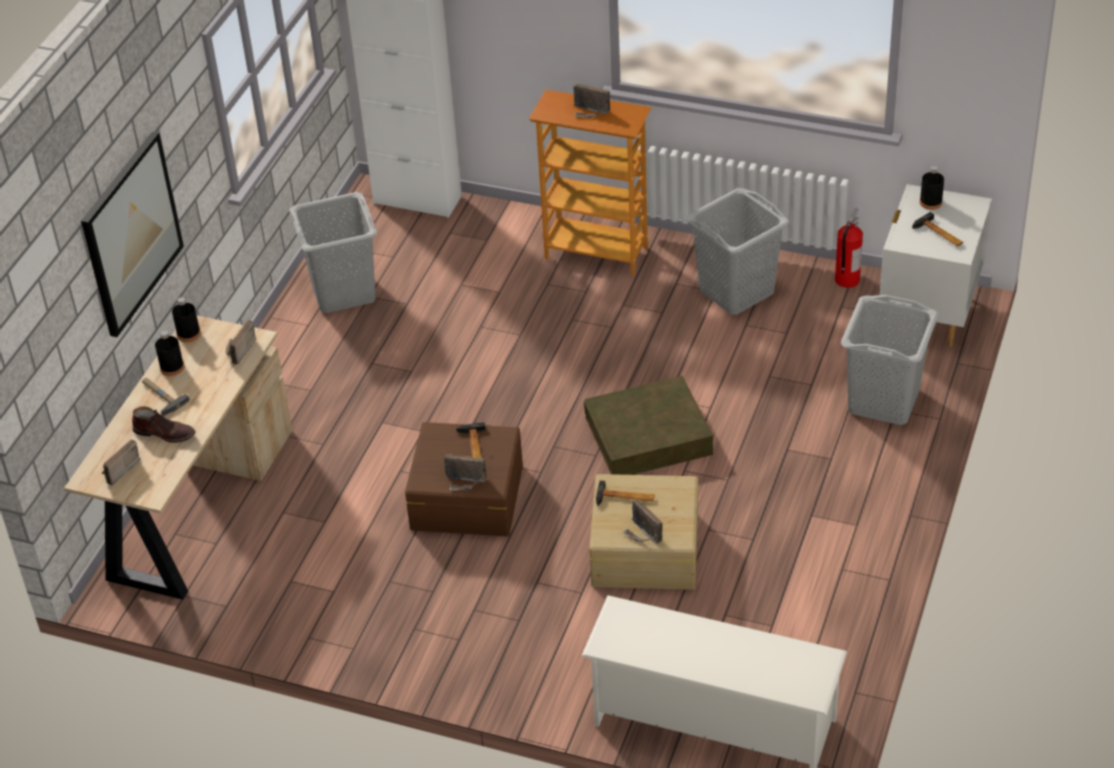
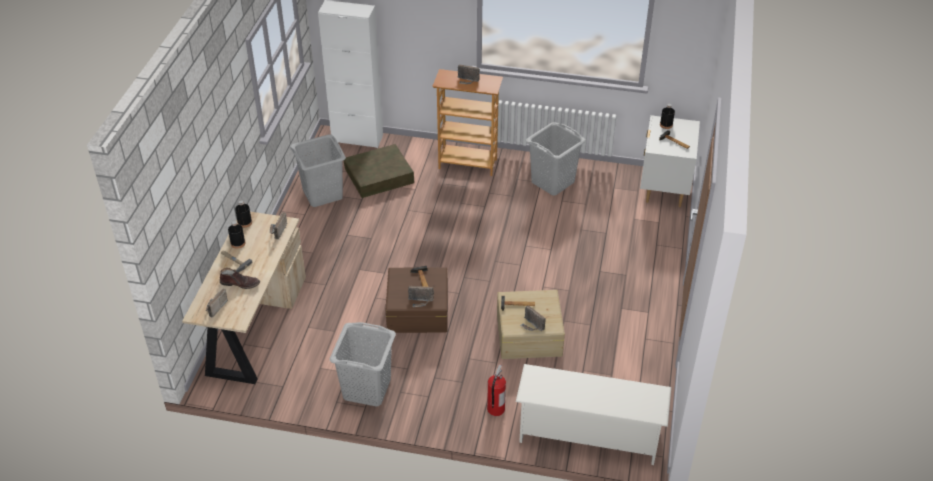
camera: 10 degrees left, 0 degrees up
(131, 233) = (212, 162): picture -> none
(648, 436) = (518, 268): brown storage box -> brown storage box (379, 176)
(846, 280) = (614, 172): fire extinguisher -> fire extinguisher (495, 409)
(883, 401) = (648, 240): grey laundry basket -> grey laundry basket (366, 389)

